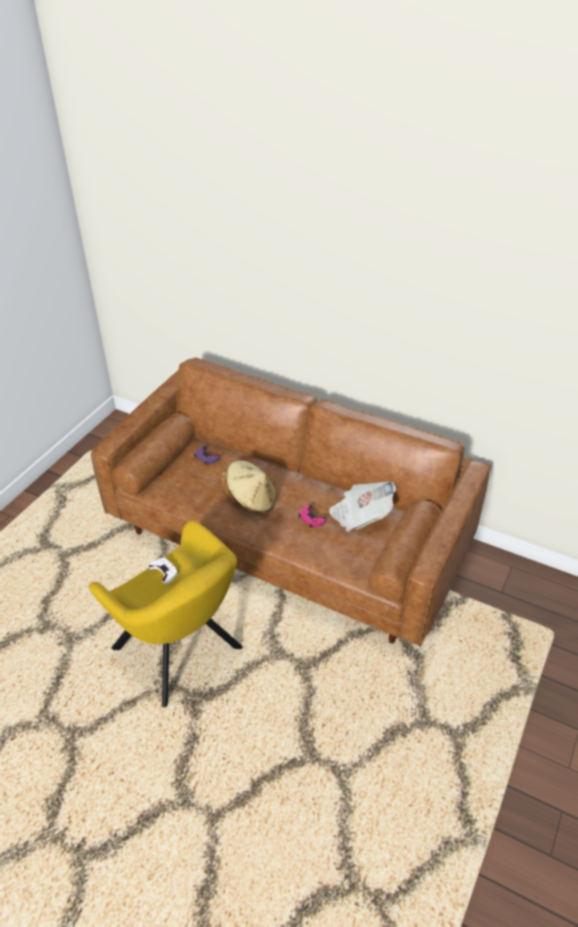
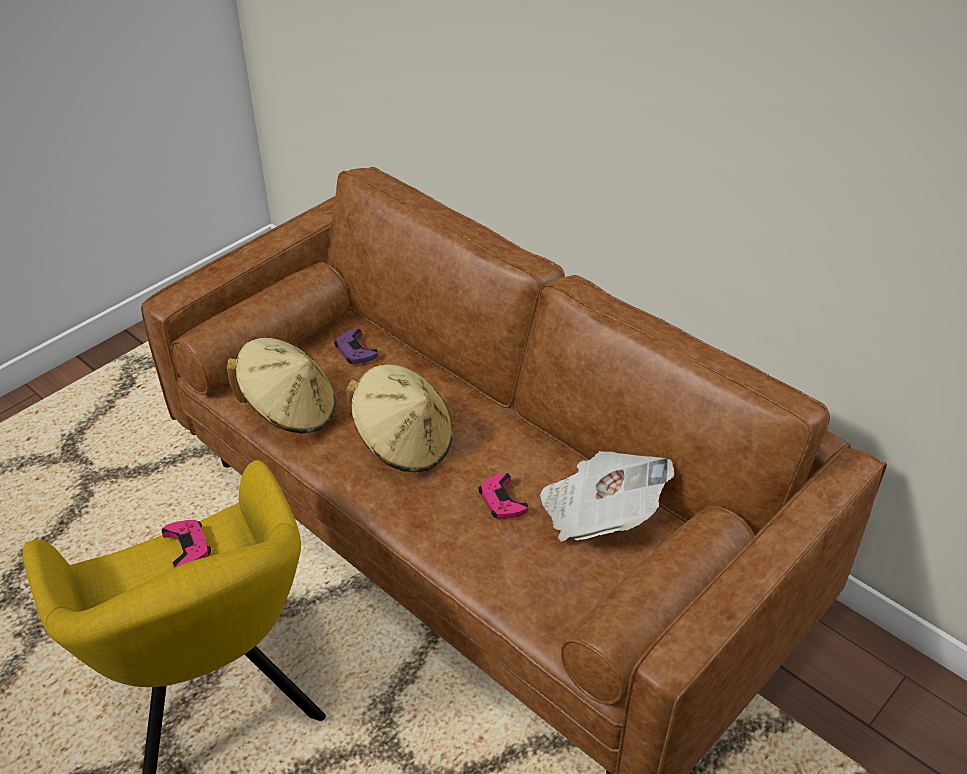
camera: 15 degrees right, 0 degrees up
(164, 571) = (188, 546): white game controller -> pink game controller
(185, 494) = (290, 410): none -> beige hat

